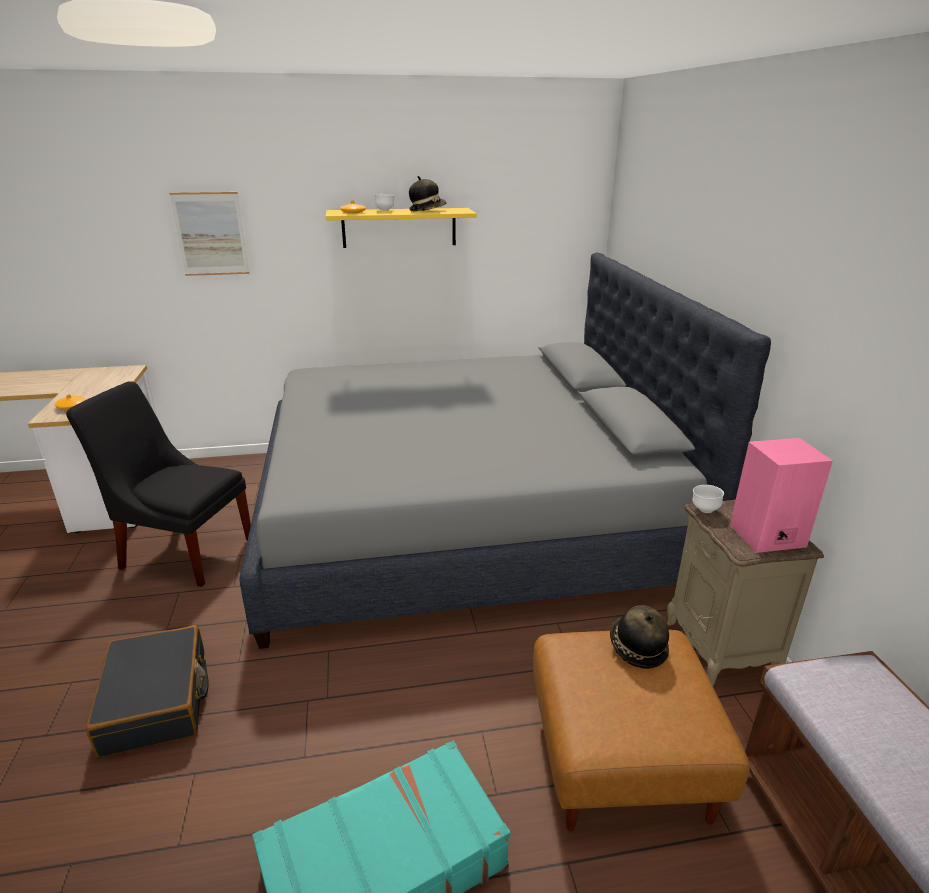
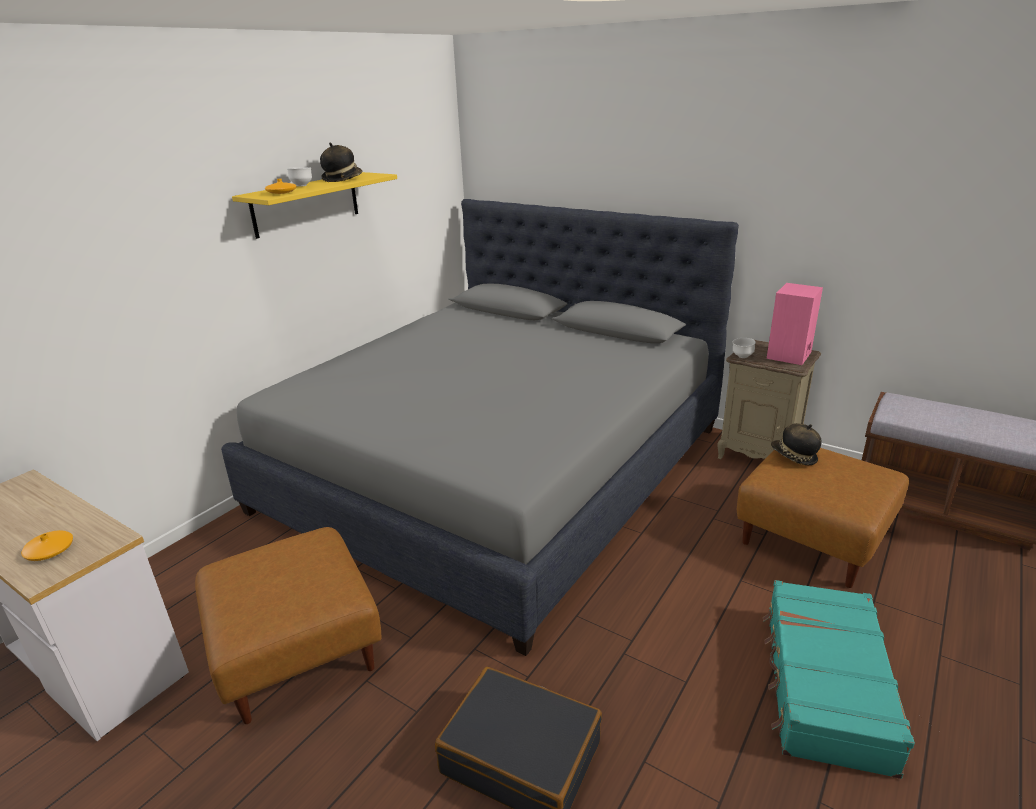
camera: 45 degrees left, 0 degrees up
(183, 550) = (296, 650): black chair -> brown ottoman
(211, 234) = (95, 253): picture -> none

